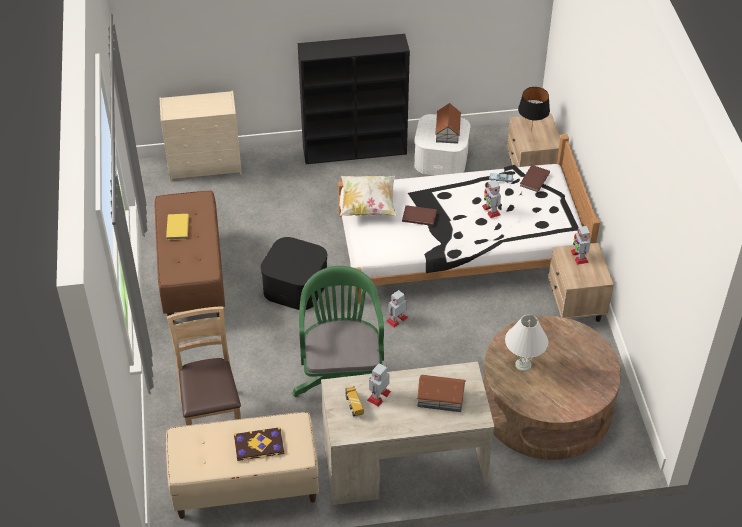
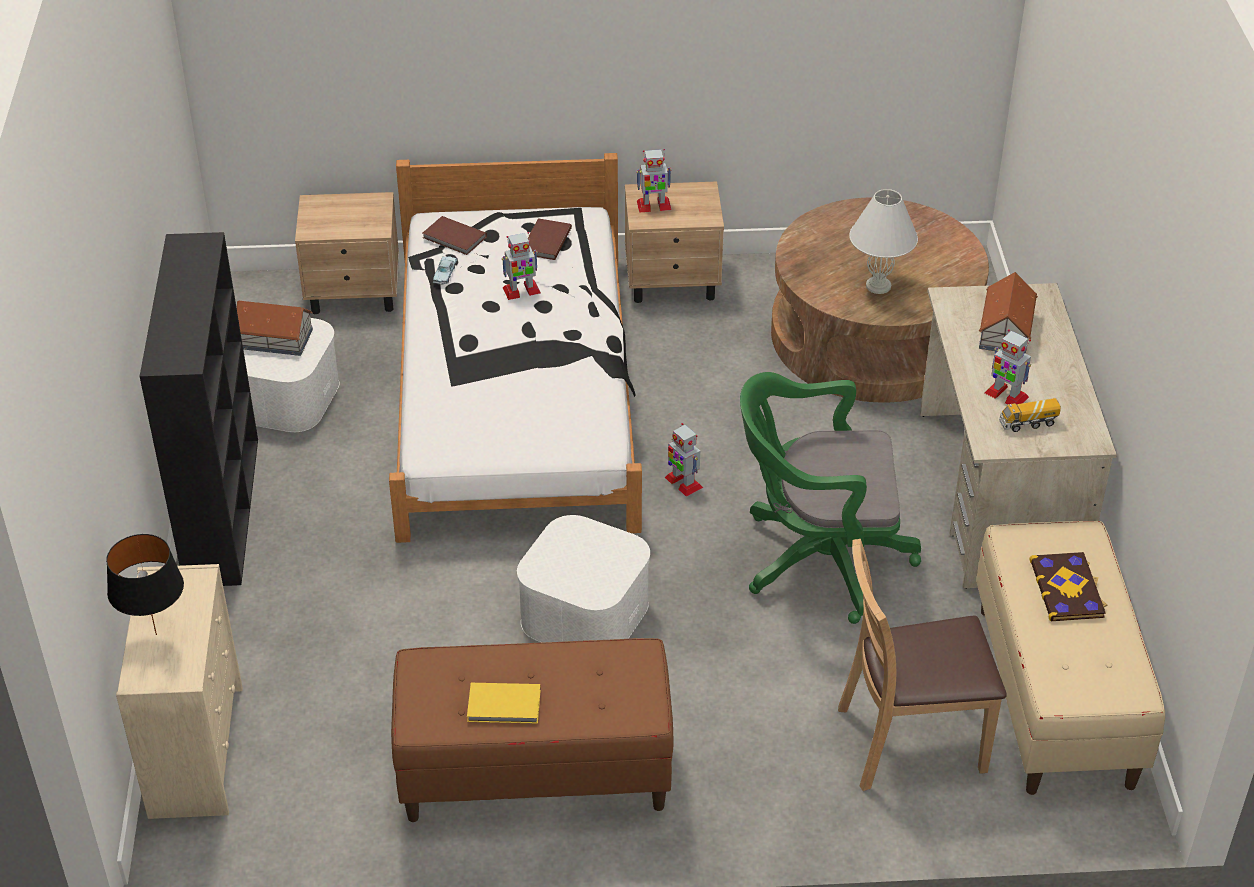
camera: 85 degrees left, 5 degrees down
(296, 286) = (584, 612): black storage box -> white storage box
(368, 205) = (474, 438): pillow -> none
(419, 216) = (517, 376): brown book -> brown book (545, 241)
(531, 131) = (342, 220): black table lamp -> black table lamp (157, 634)

